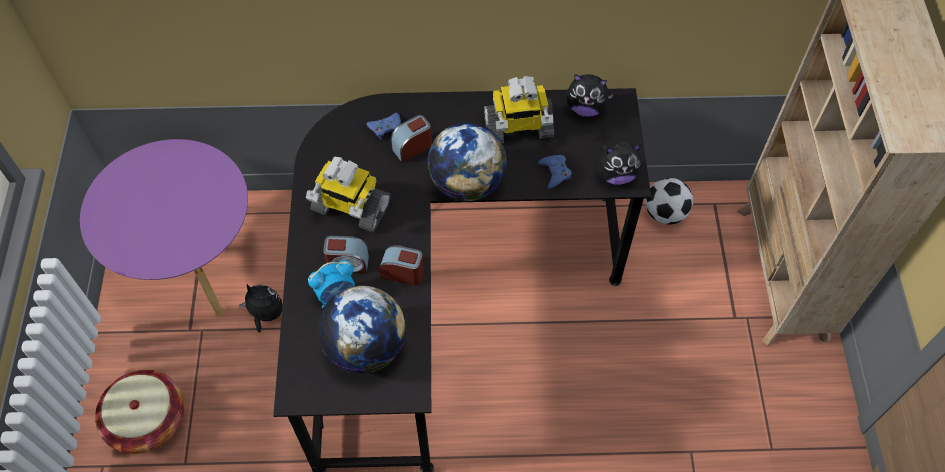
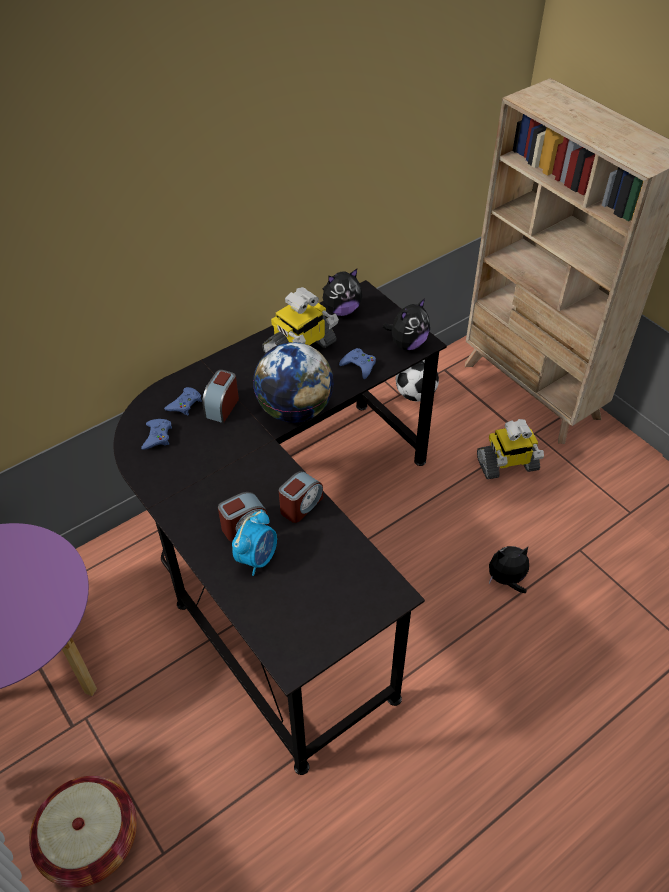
camera: 35 degrees left, 10 degrees down
(265, 314) = (141, 664): plush toy -> plush toy (506, 580)
(343, 145) = (157, 436): none -> blue game controller
(350, 208) = (207, 481): toy robot -> toy robot (507, 465)
(366, 347) = (322, 583): globe -> none
(403, 272) = (301, 505): alarm clock -> alarm clock turned 150 degrees clockwise

